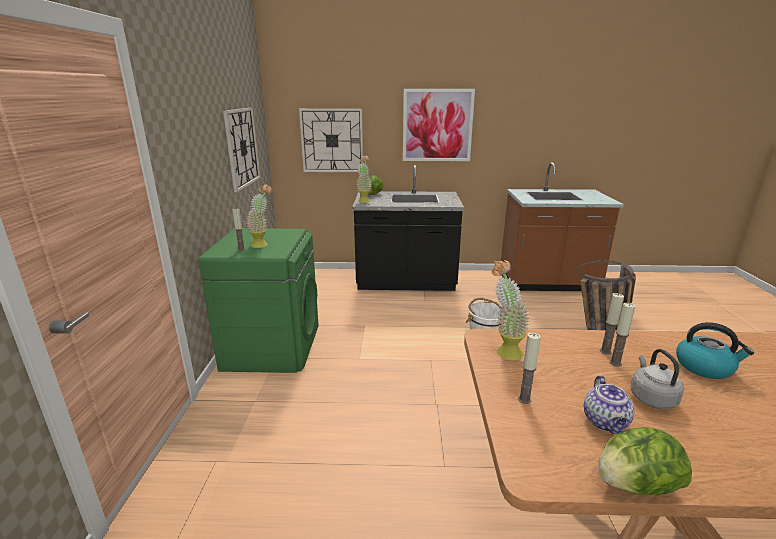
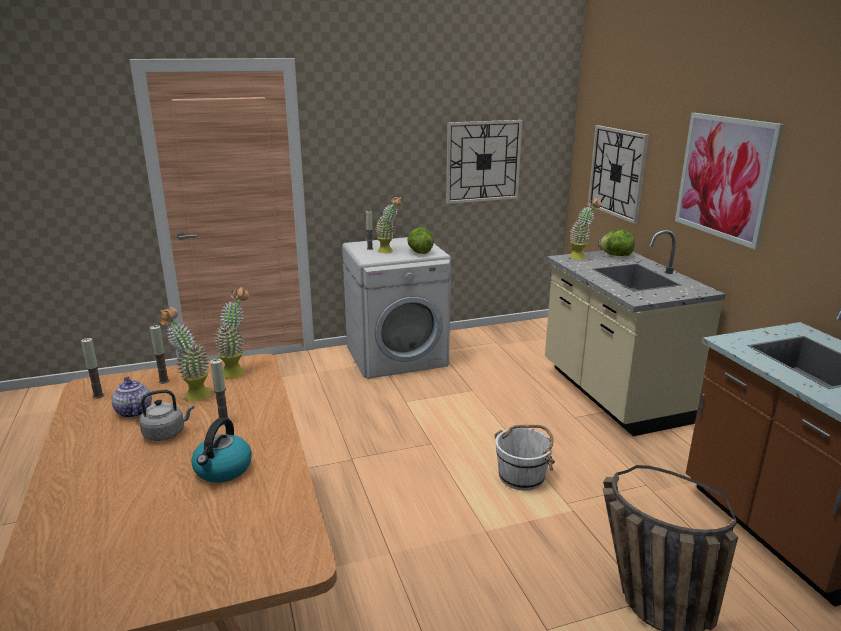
camera: 70 degrees right, 0 degrees up
(274, 346) = (399, 356): green washing machine -> white washing machine
(406, 282) = (613, 394): black counter -> beige counter
(560, 380) = (192, 394): none -> potted plant
(605, 351) = (245, 416): candle -> candle (98, 396)
(606, 422) = (133, 411): teapot -> teapot turned 75 degrees clockwise
(635, 485) = (67, 418): lettuce -> lettuce (419, 252)

